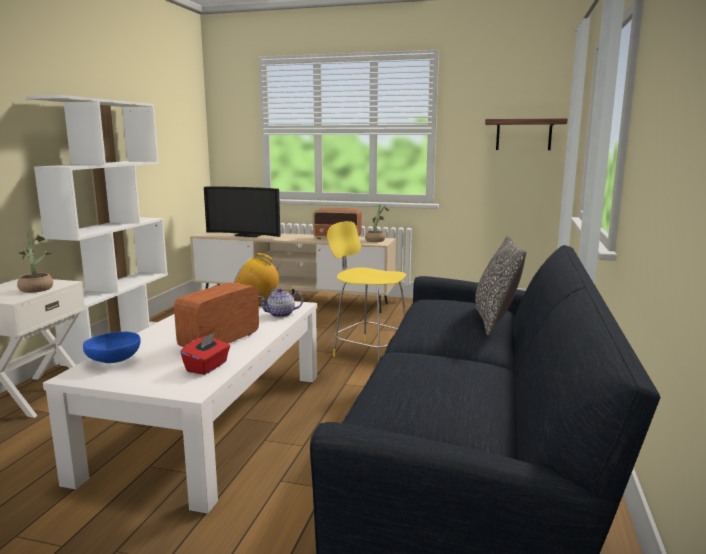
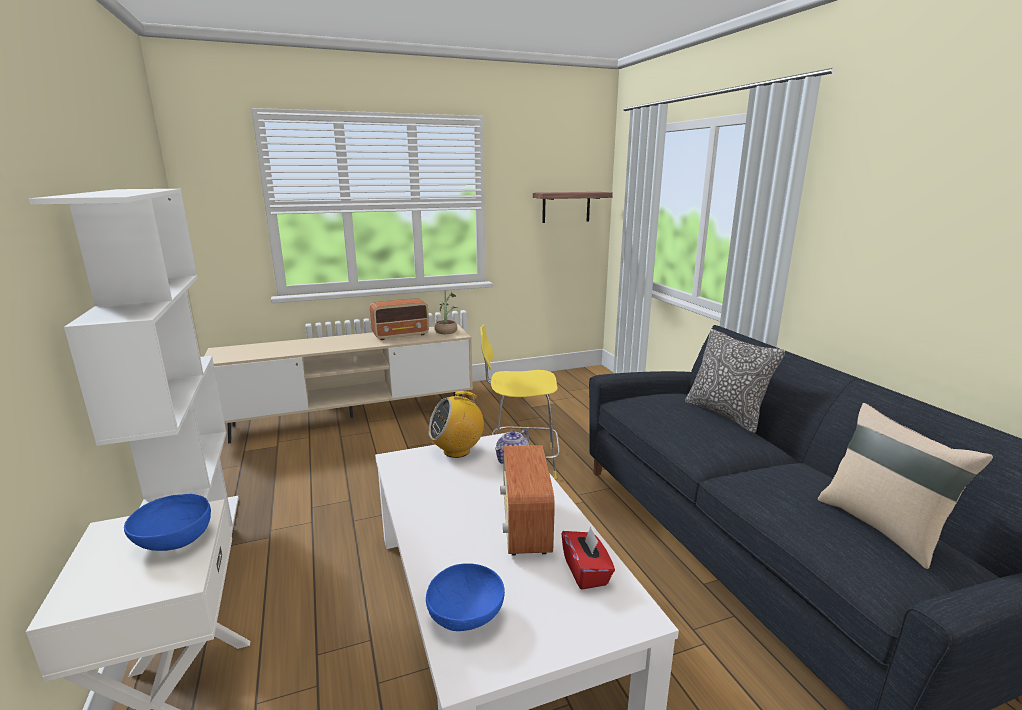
camera: 35 degrees left, 5 degrees up
(36, 288) = (173, 540): potted plant -> blue bowl
(248, 235) = (283, 349): television -> none
(443, 401) = (882, 527): none -> beige pillow

